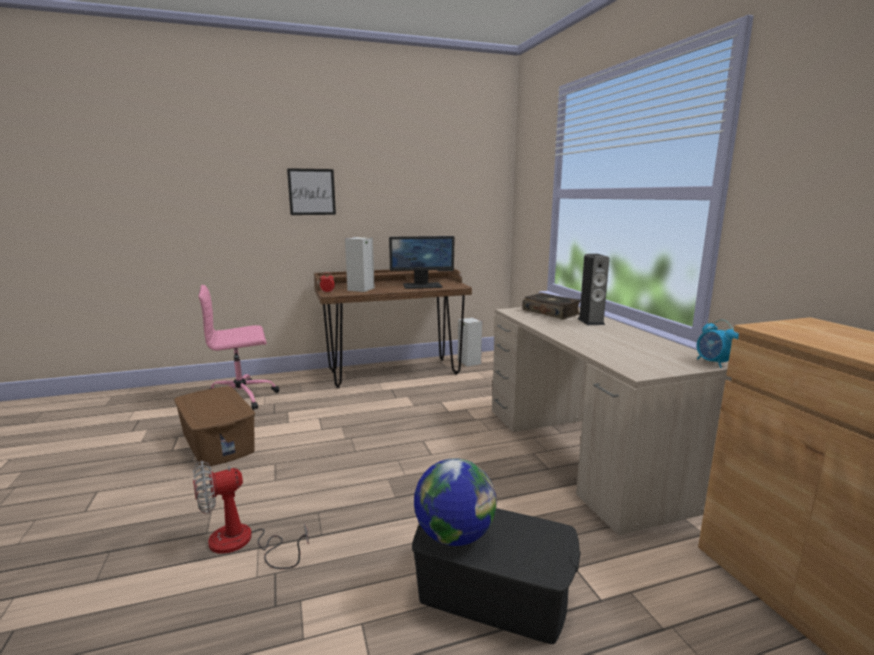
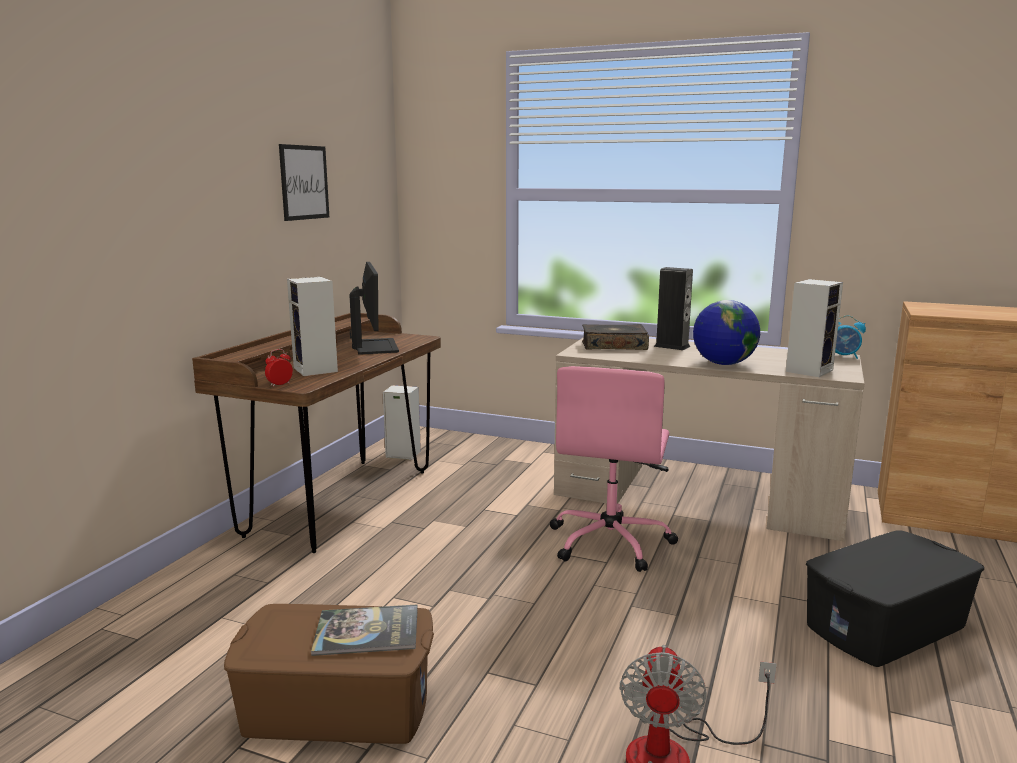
camera: 50 degrees left, 0 degrees up
(221, 409) = (367, 631): none -> book
(242, 397) = (186, 638): pink office chair -> pink office chair (610, 542)
(311, 192) = (174, 199): picture -> picture (304, 182)
(422, 286) = (374, 346): monitor -> monitor turned 45 degrees counterclockwise
(454, 535) = (881, 579): globe -> globe (723, 364)
(627, 360) = (809, 370): none -> speaker

